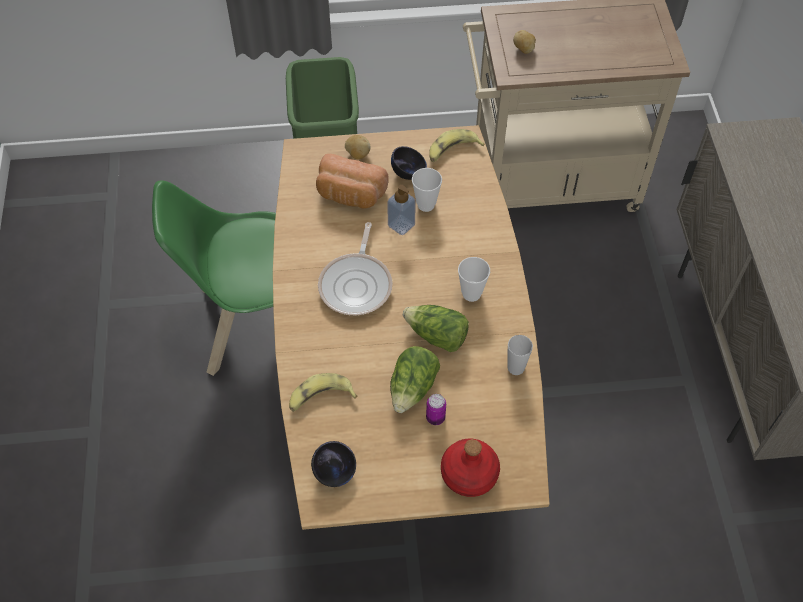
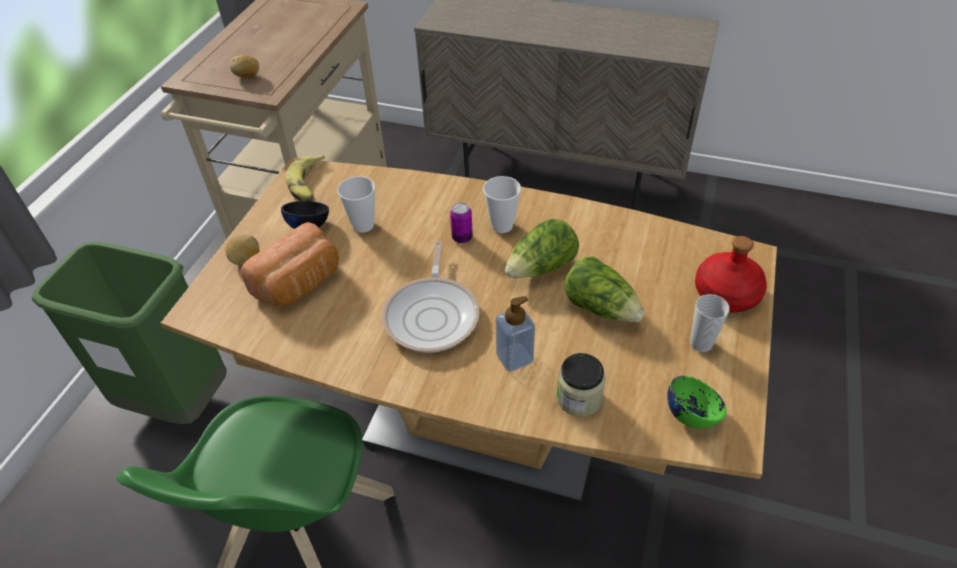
camera: 65 degrees left, 10 degrees down
(320, 397) = (579, 398): banana -> jar
(334, 472) = (692, 415): black bowl -> green bowl
(357, 284) = (433, 315): frying pan -> frying pan turned 60 degrees clockwise
(401, 225) = (376, 253): soap dispenser -> soap dispenser (514, 358)
(435, 417) = (647, 300): can -> can (462, 238)
(516, 368) = (610, 221): cup -> cup (701, 344)

